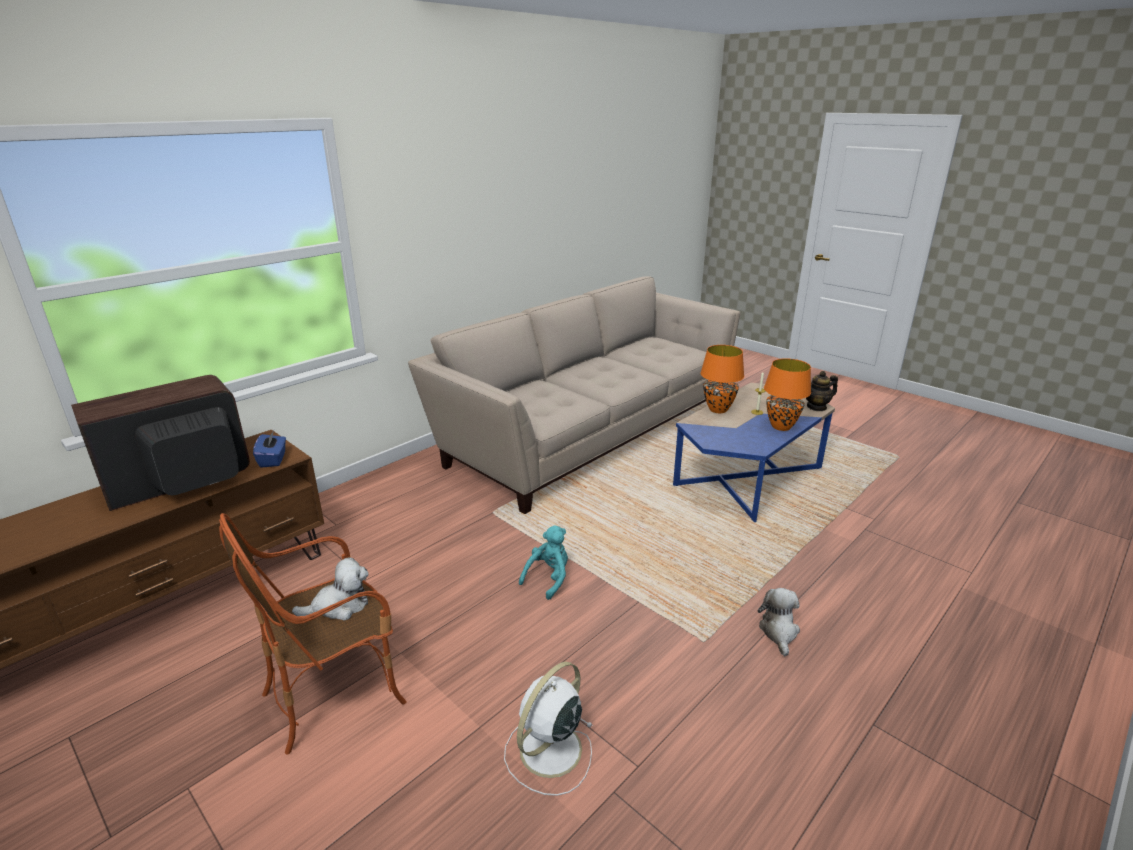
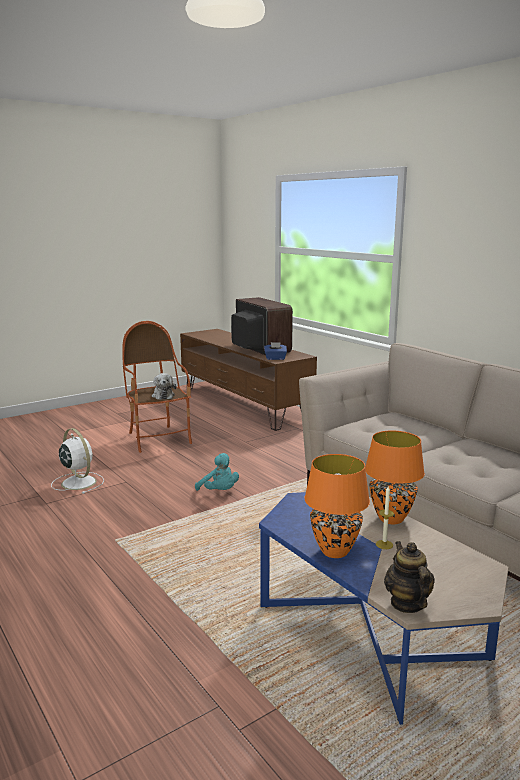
camera: 100 degrees right, 10 degrees down
(779, 631) = (99, 577): plush toy -> none

